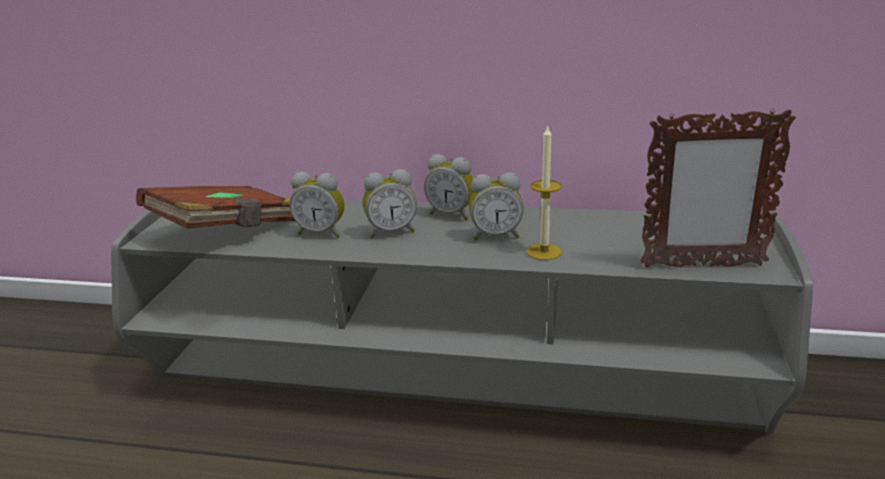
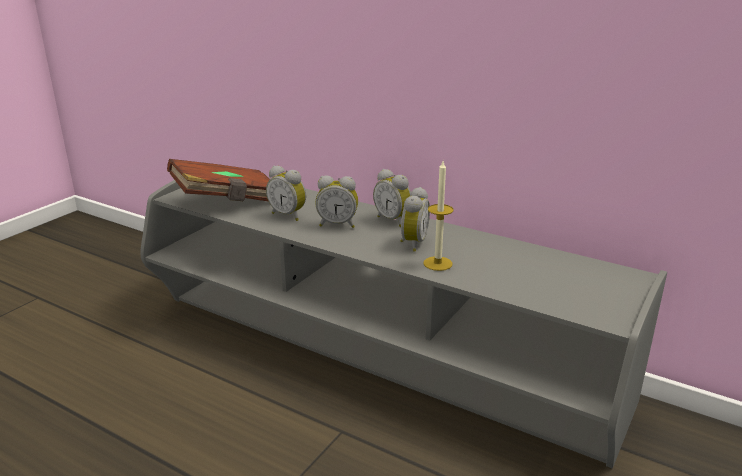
camera: 20 degrees right, 0 degrees up
(495, 235) = (412, 243): alarm clock -> alarm clock turned 90 degrees counterclockwise
(701, 266) = (556, 302): picture frame -> none

